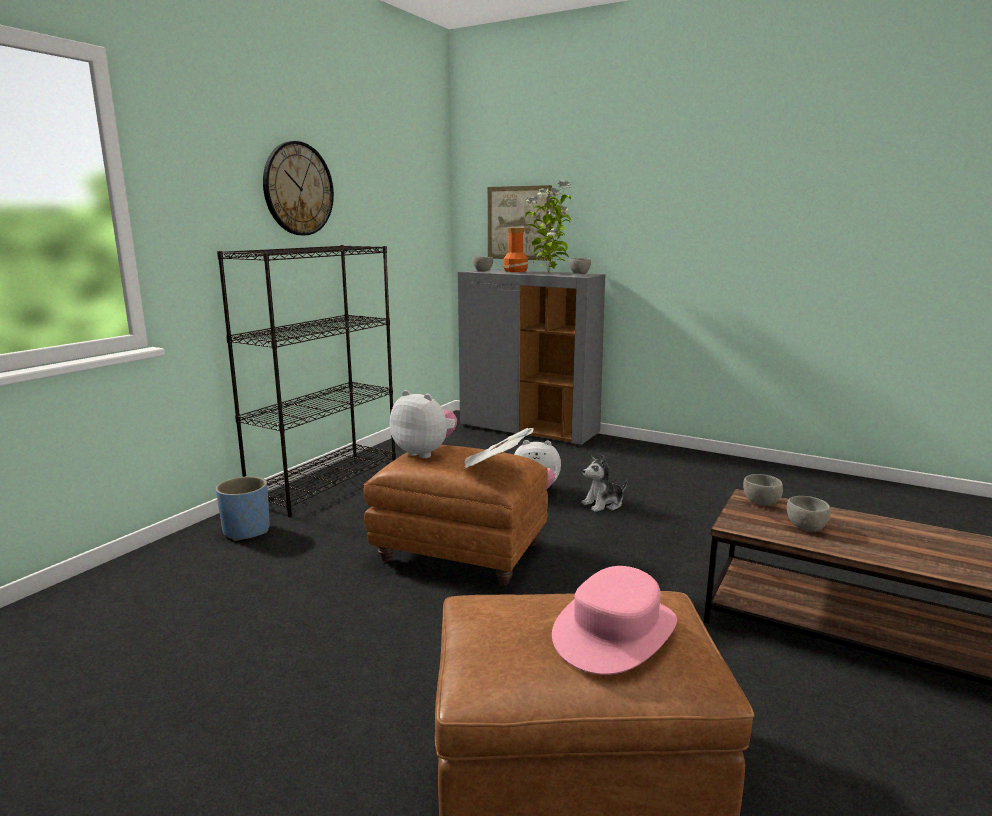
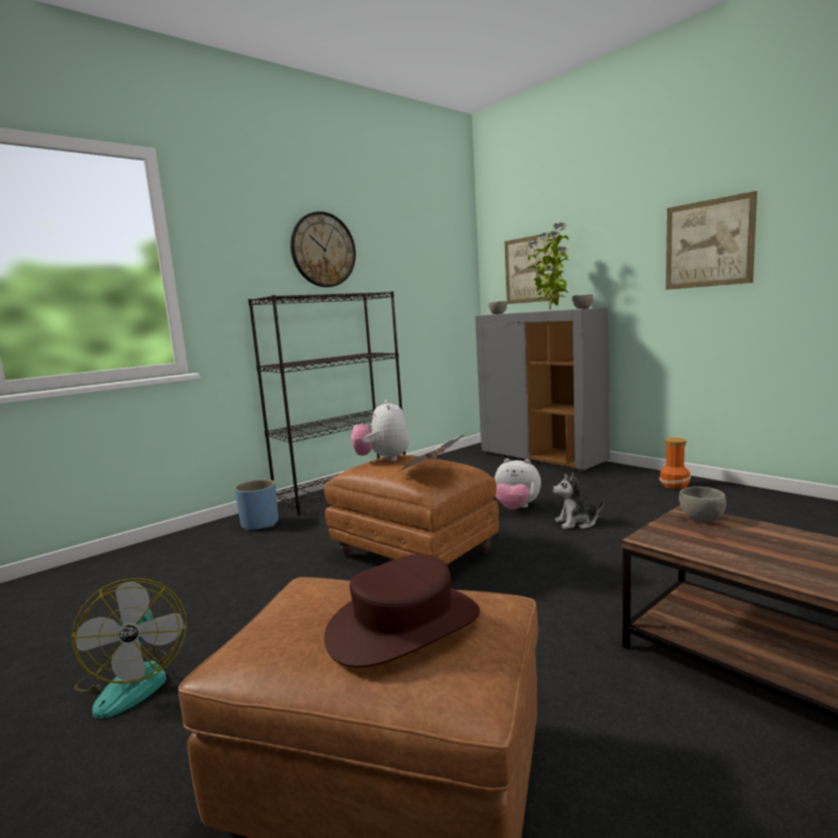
camera: 20 degrees right, 5 degrees down
(234, 733) = (134, 681): none -> fan
(425, 452) = (383, 459): plush toy -> plush toy turned 150 degrees counterclockwise
(516, 271) = (527, 312): vase -> vase (675, 485)
(615, 632) = (404, 625): pink hat -> brown hat
(710, 221) = (708, 243): none -> picture
(805, 527) = (740, 547): grey bowl -> none

